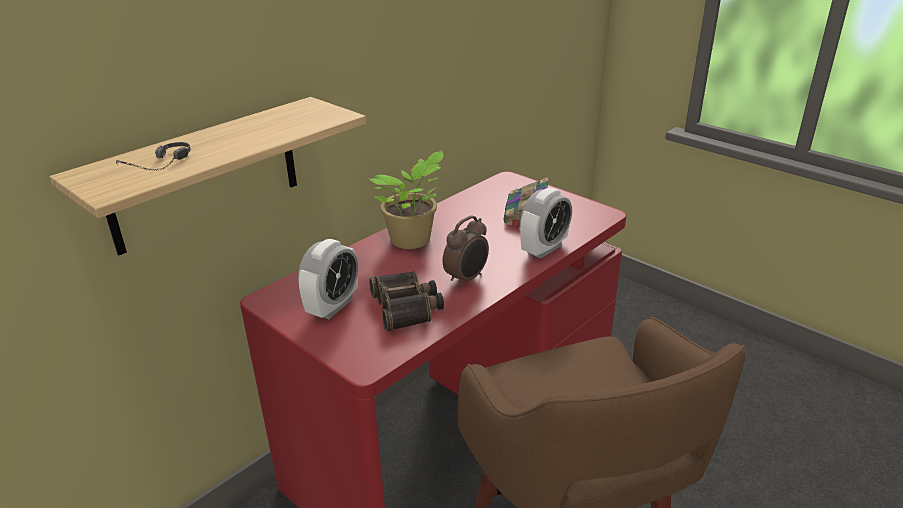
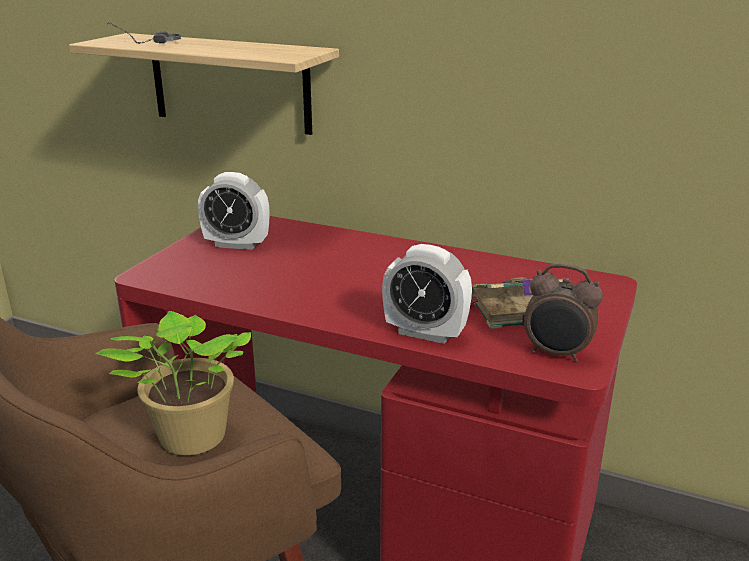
camera: 70 degrees right, 5 degrees down
(407, 307) = (248, 275): binoculars -> none
(413, 241) = (385, 255): potted plant -> potted plant (189, 439)
(467, 279) = (321, 296): alarm clock -> alarm clock (556, 354)

